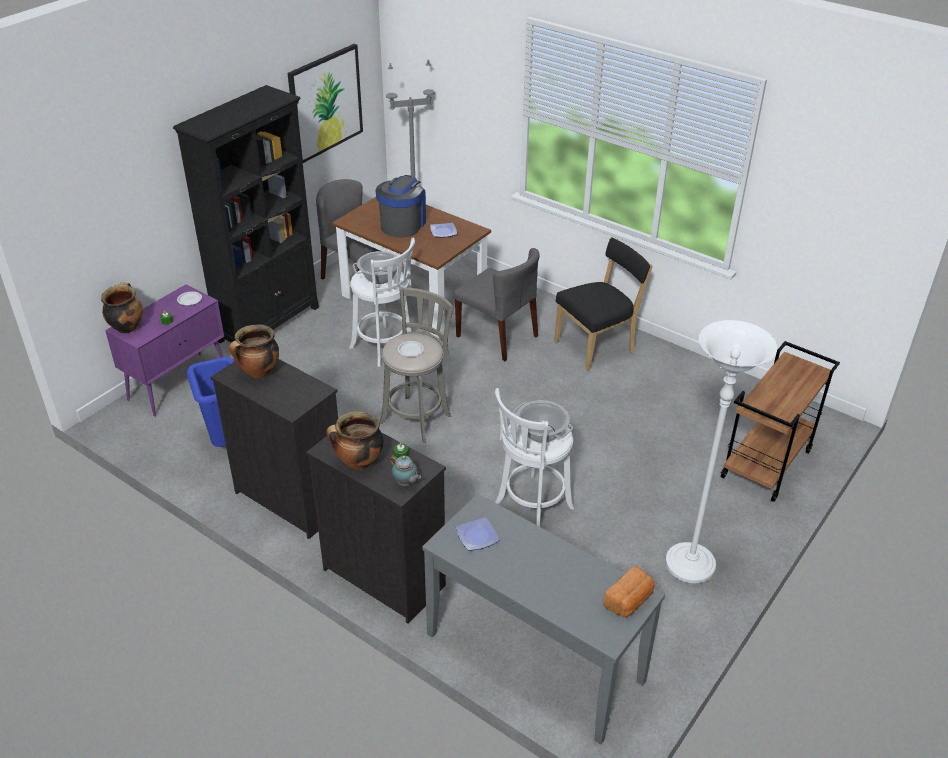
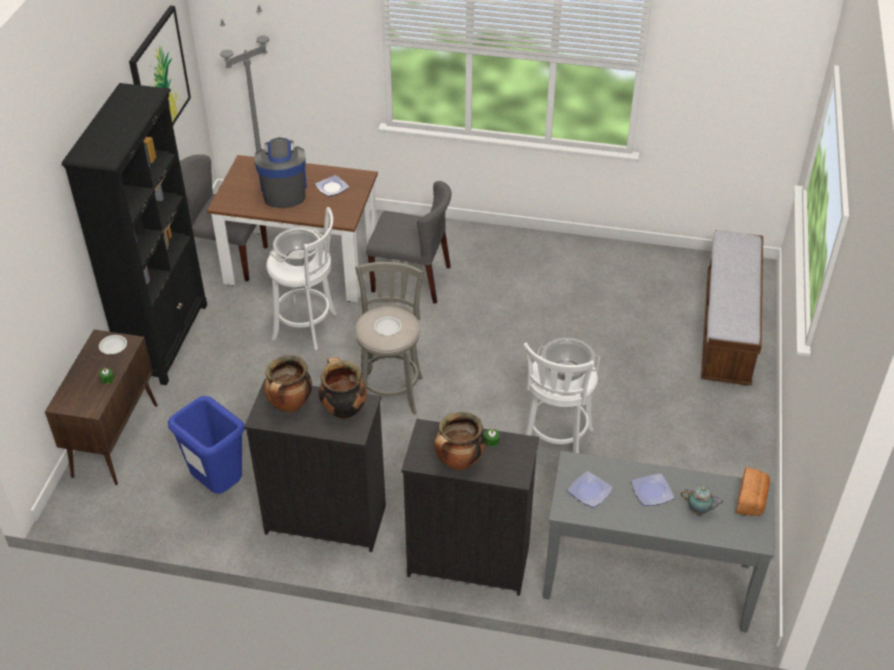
camera: 25 degrees left, 5 degrees up
(127, 327) = (67, 399): cooking pot -> cooking pot (343, 409)
(179, 383) = (116, 439): purple cabinet -> brown cabinet
(405, 483) = (516, 466): teapot -> teapot (699, 510)
(535, 557) = (651, 491): none -> plate
(597, 346) = (512, 259): black chair -> none
(689, 565) = (720, 445): white floor lamp -> none
(766, 465) = (727, 329): brown cart -> bench

